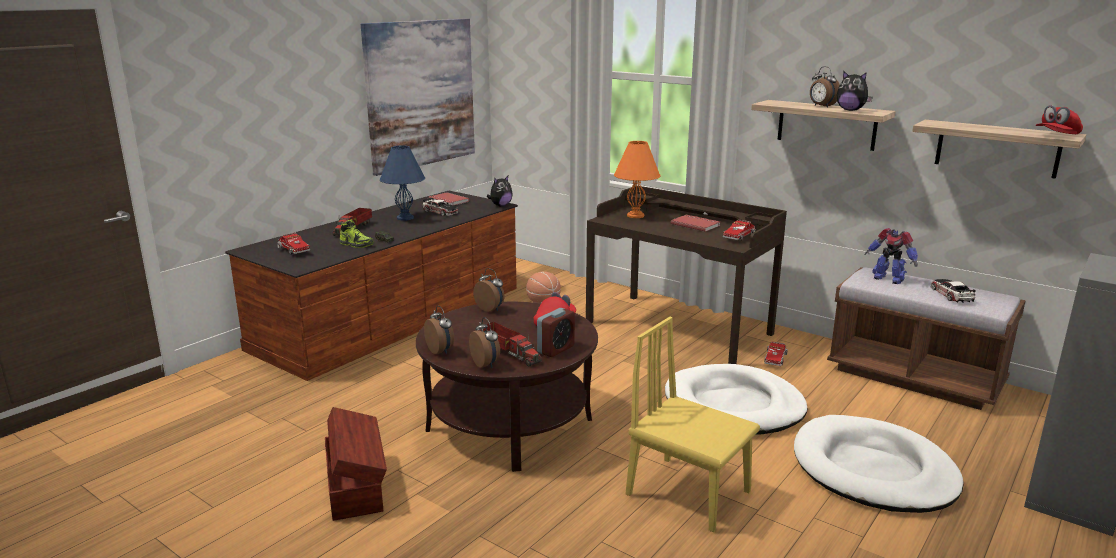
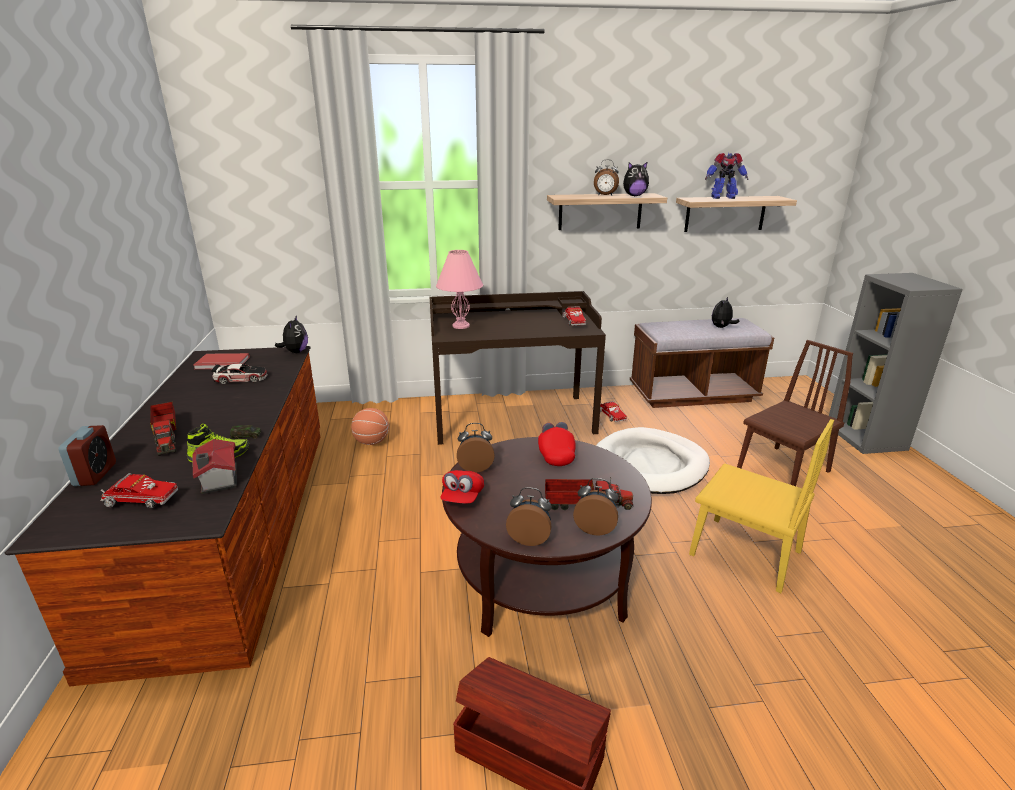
camera: 45 degrees left, 5 degrees up
(335, 254) = (218, 480): none -> toy house
(405, 218) = (211, 399): blue table lamp -> none
(421, 94) = (142, 233): picture -> none
(556, 349) = (611, 480): alarm clock -> alarm clock (95, 474)
(635, 216) = (460, 326): orange table lamp -> pink table lamp
(688, 493) = (744, 553): yellow chair -> yellow chair turned 135 degrees counterclockwise
(695, 224) = (522, 320): red book -> none
(873, 470) = (783, 470): white dog bed -> brown chair
(888, 279) = (674, 327): toy robot -> toy robot (722, 197)
(951, 295) = (721, 327): toy car -> plush toy
(1057, 135) = (775, 198): red cap -> red cap (462, 497)

